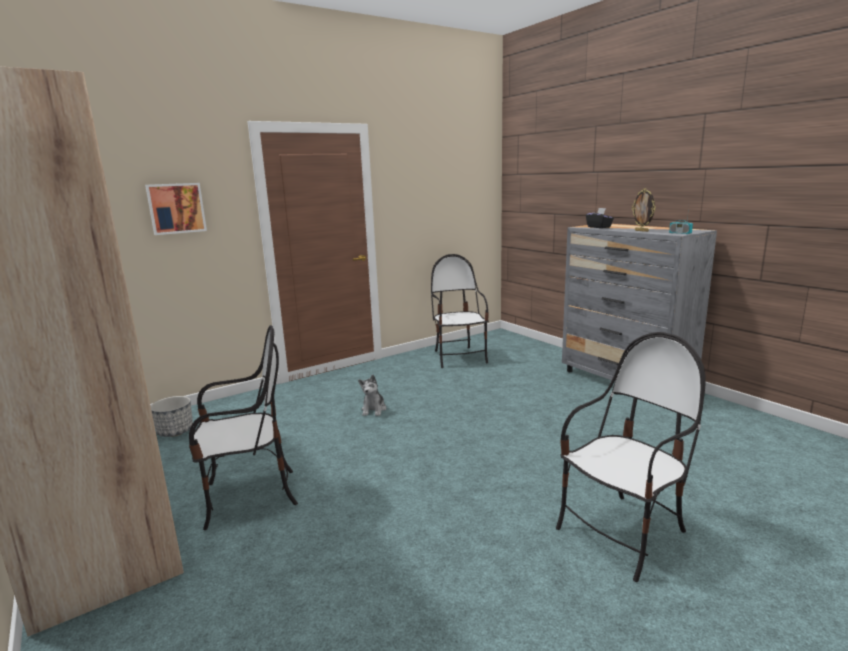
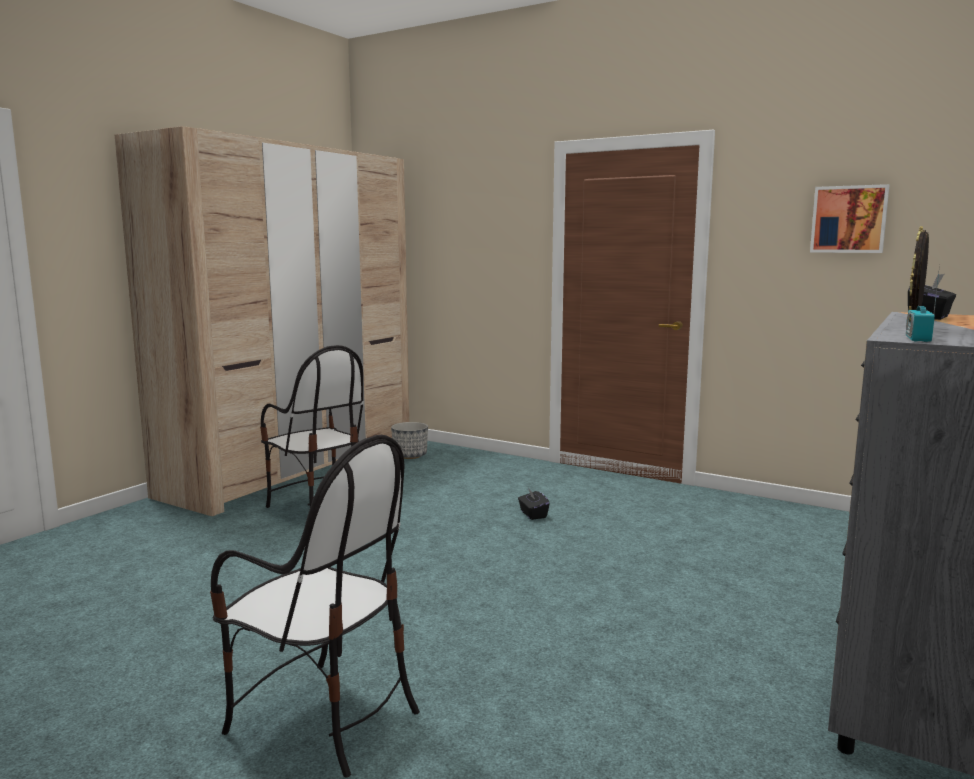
camera: 65 degrees right, 5 degrees down
(176, 208) = (476, 238): picture -> picture (849, 219)
(374, 410) = (533, 514): plush toy -> black tissue box
(459, 357) = (776, 528): chair -> none

